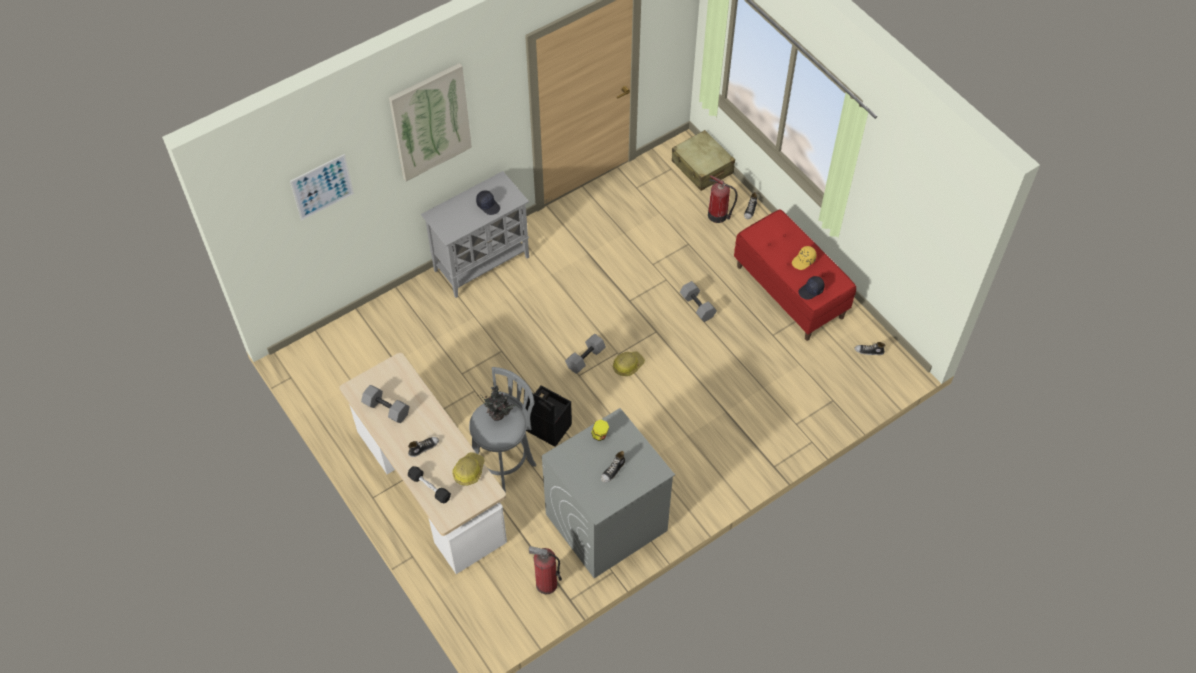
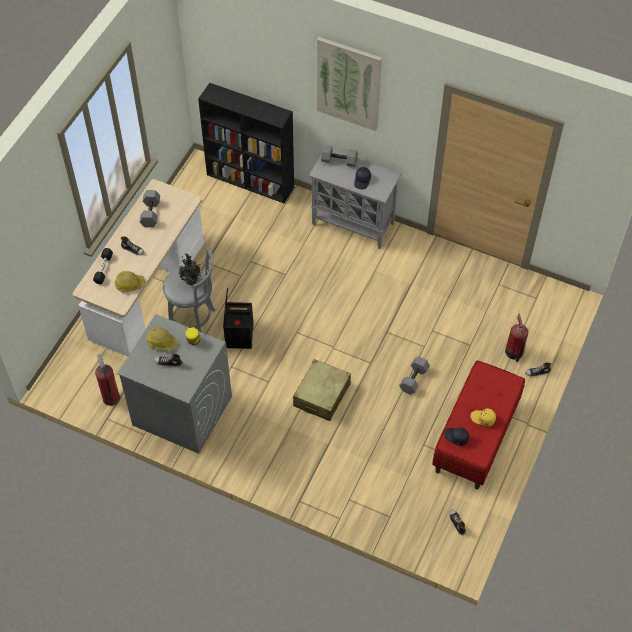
camera: 60 degrees right, 0 degrees up
(322, 187) = (254, 60): picture -> none
(358, 324) = (251, 181): none -> black bookcase
(585, 358) = (314, 328): grey dumbbell -> grey dumbbell (339, 160)
(627, 365) = (326, 359): hard hat -> hard hat (161, 341)
(702, 167) = (554, 318): beige suitcase -> beige suitcase (321, 395)

